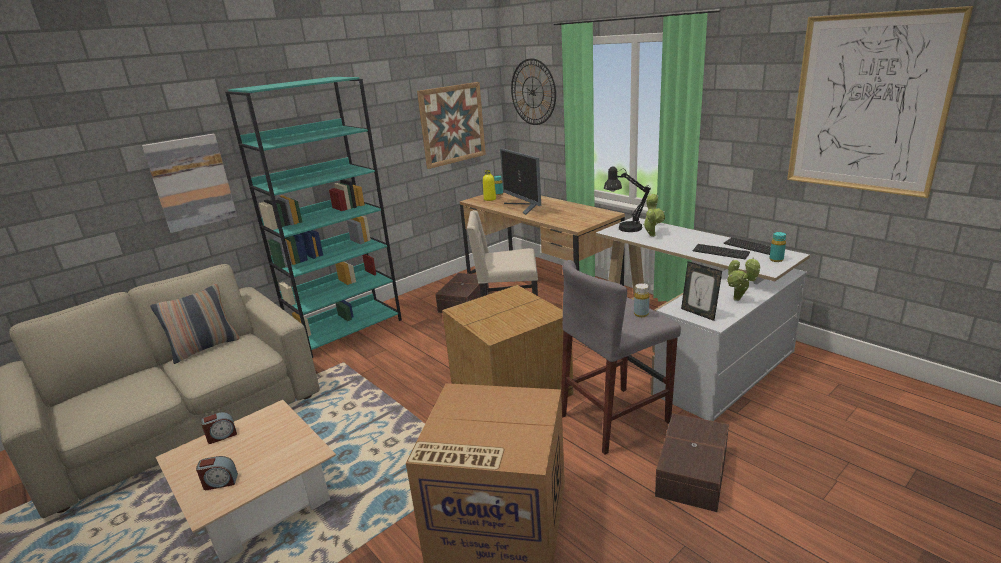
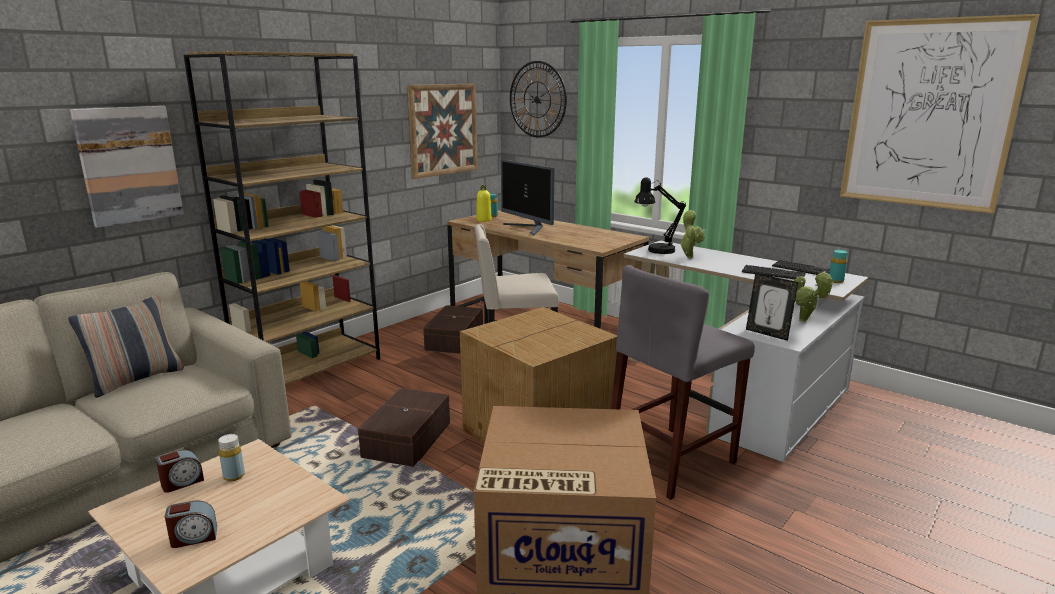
camera: 10 degrees left, 5 degrees down
(346, 329) = (310, 369): turquoise bookcase -> brown bookcase
(641, 314) = (708, 331): yellow bottle -> yellow bottle (234, 476)
(690, 472) = (774, 515): brown storage box -> brown storage box (405, 440)

